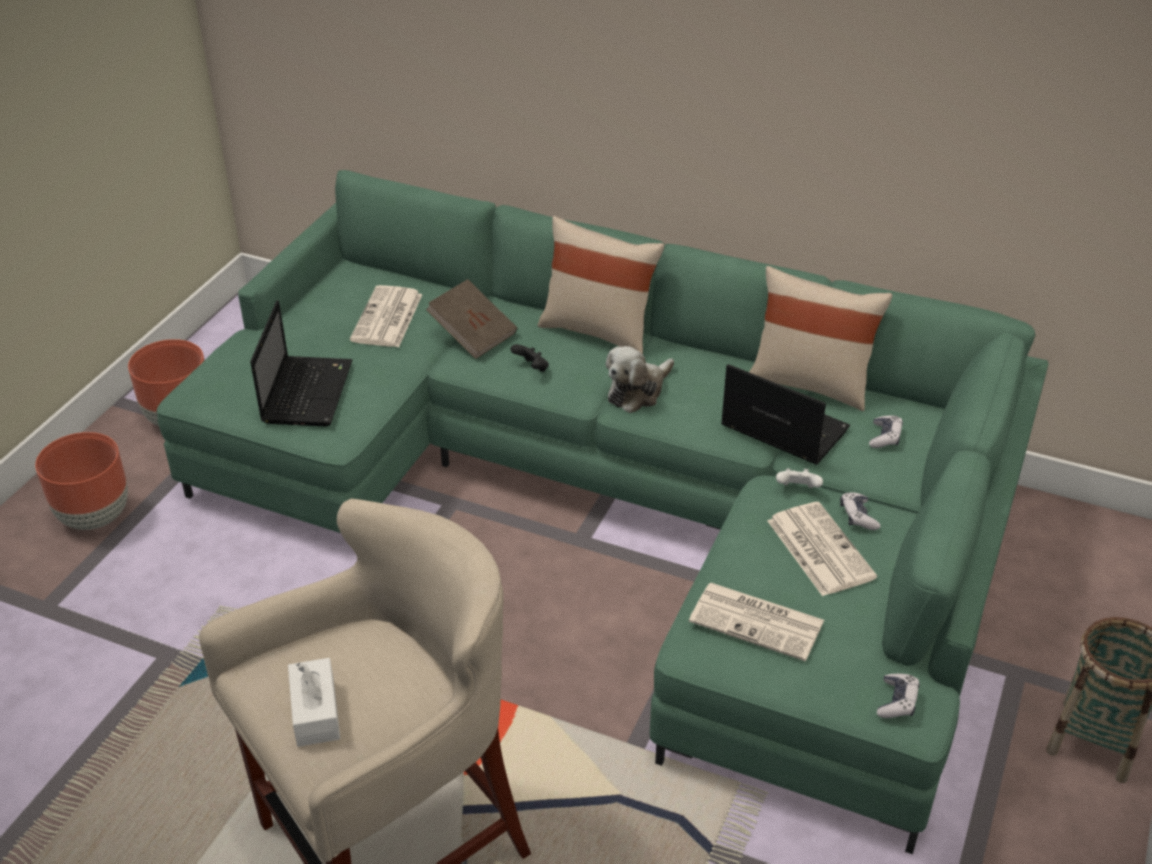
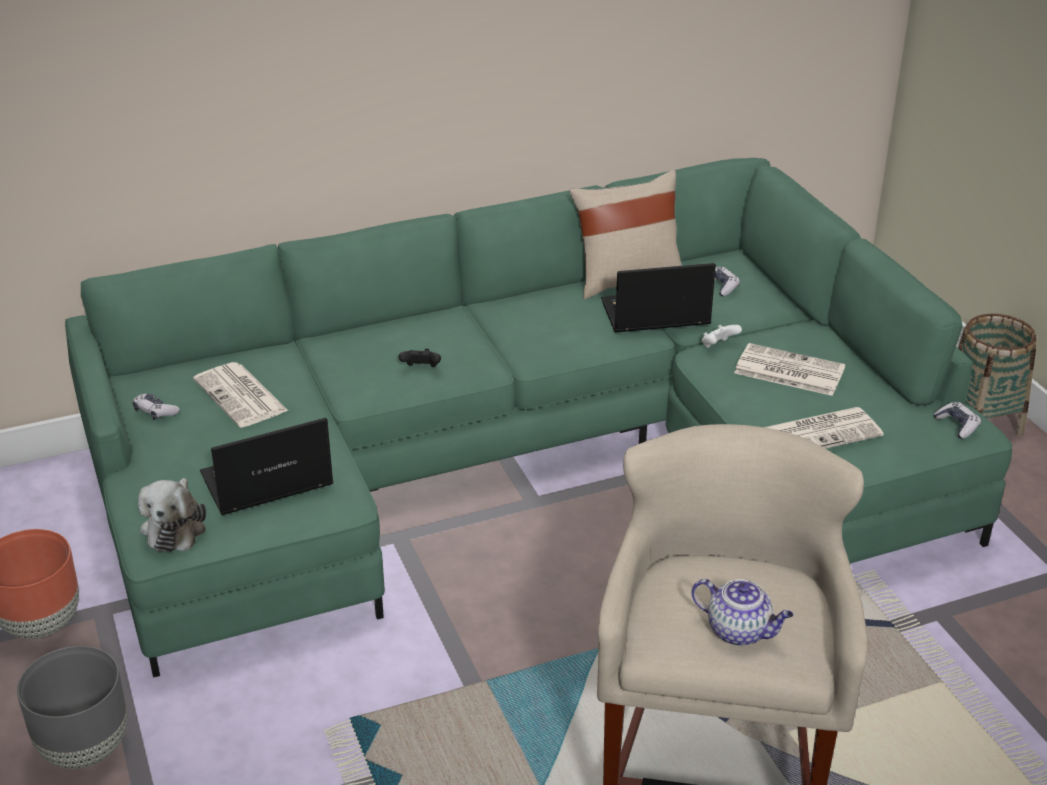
camera: 45 degrees left, 5 degrees down
(94, 517) = (85, 749): brown planter -> grey planter
(307, 391) = (264, 482): laptop -> laptop turned 75 degrees counterclockwise
(315, 712) = (740, 631): white tissue box -> teapot
(473, 334) = (335, 370): brown book -> none
(598, 330) = (427, 319): beige pillow -> none
(638, 391) = (522, 344): plush toy -> plush toy (175, 527)
(858, 516) = (778, 340): game controller -> game controller (155, 412)

